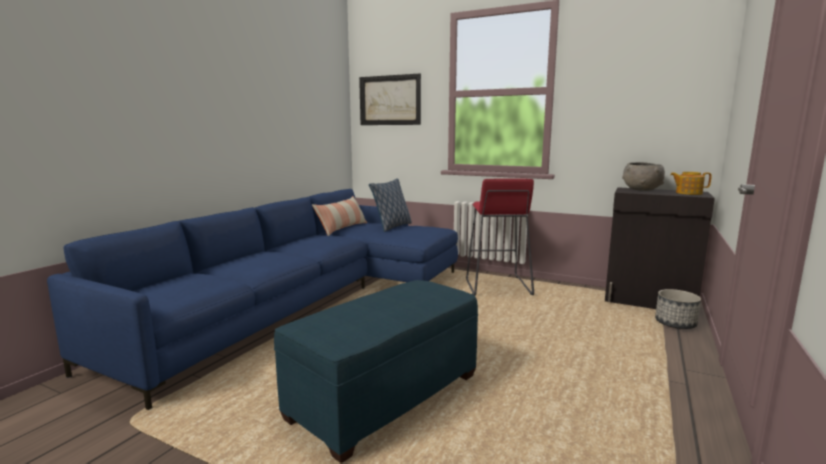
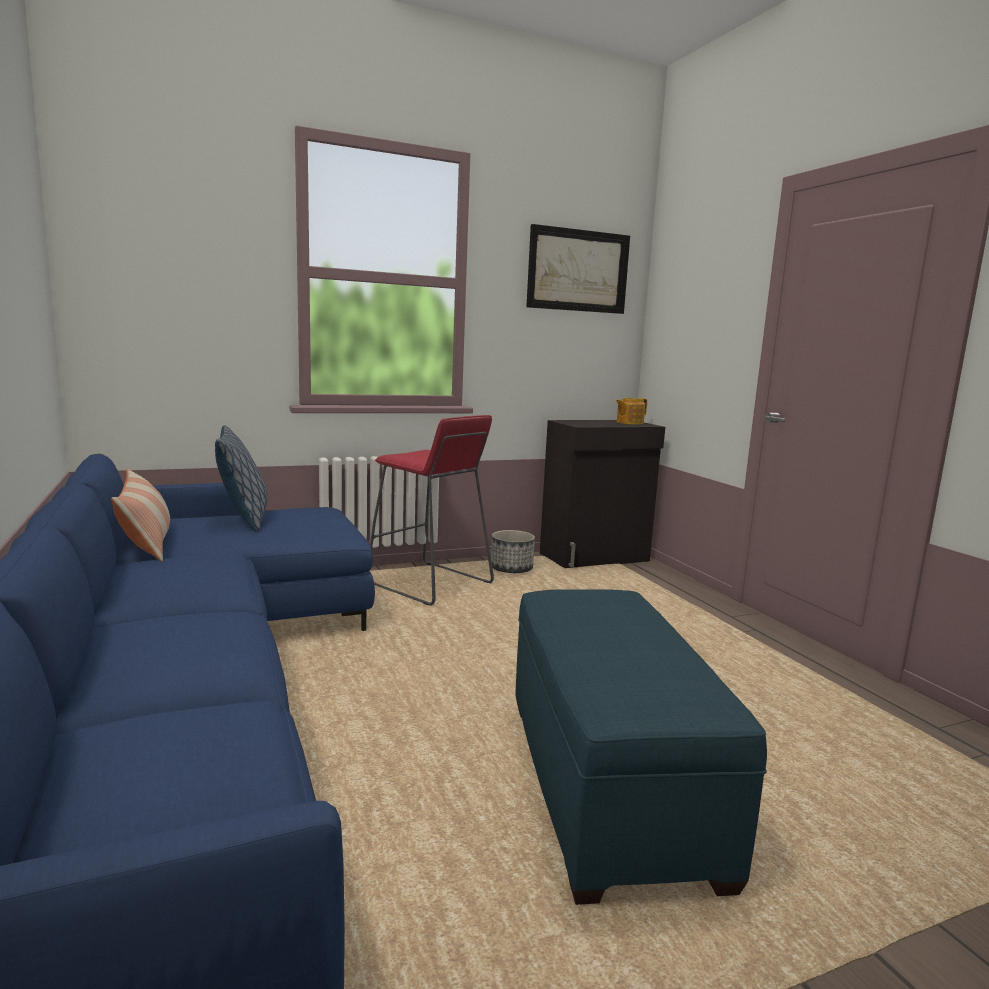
camera: 50 degrees left, 0 degrees up
(390, 100) = (164, 268): picture -> picture (578, 271)
(642, 190) = (582, 421): grey bowl -> none
(675, 323) = (651, 574): planter -> planter (511, 569)

